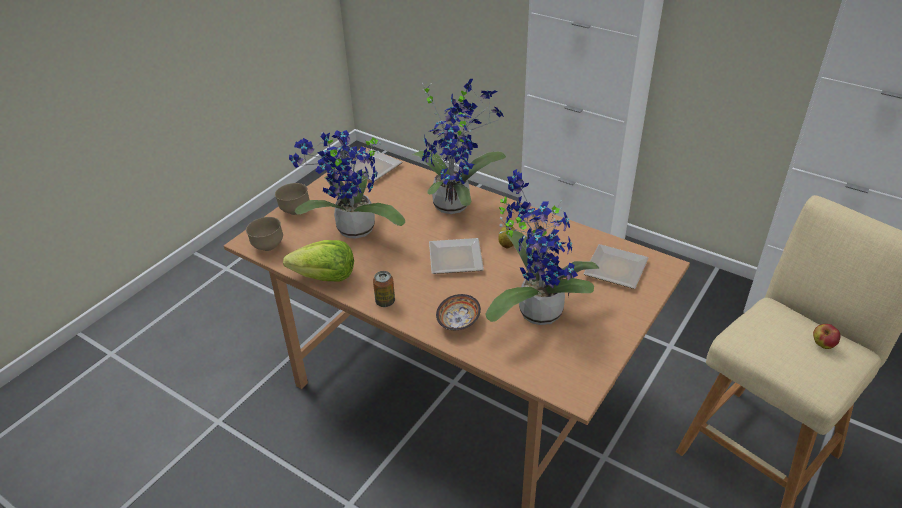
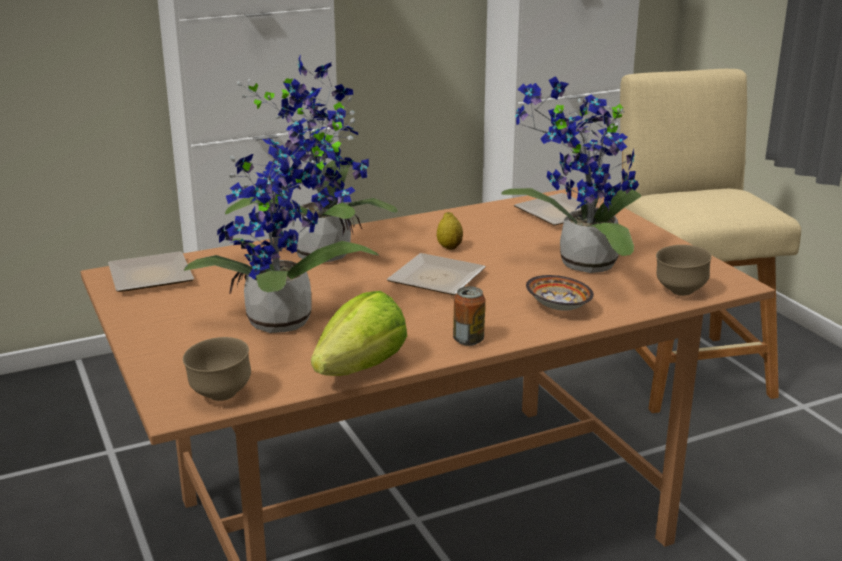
camera: 60 degrees left, 15 degrees down
(295, 211) = (160, 354): brown bowl -> brown bowl (679, 292)
(822, 344) = (724, 194): apple -> none

